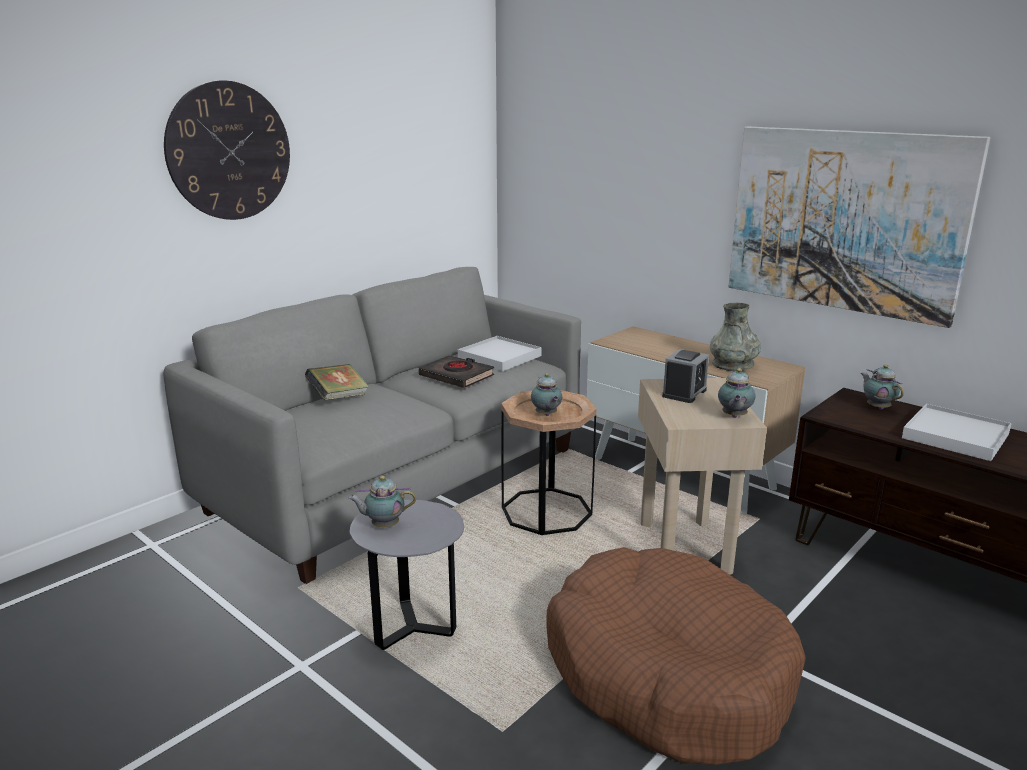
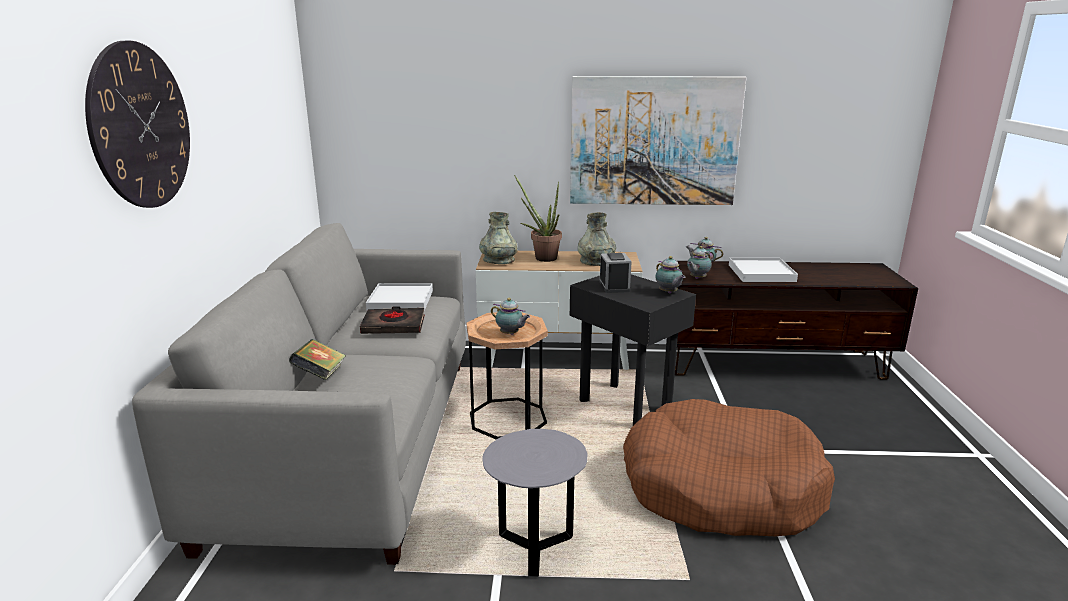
camera: 40 degrees left, 0 degrees up
(383, 525) = (518, 463): teapot -> teapot (697, 278)
(626, 340) = (498, 261): none -> grey vase
(678, 347) = (541, 257): none -> potted plant
(685, 547) = (625, 405): beige side table -> black side table

